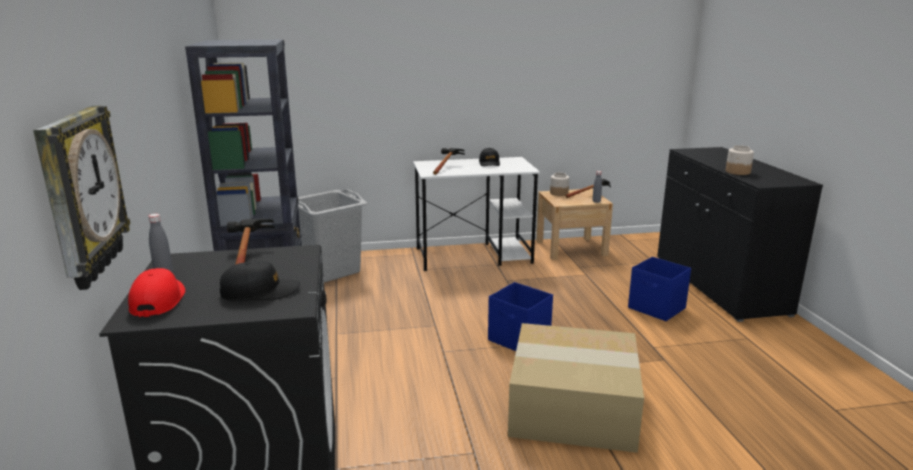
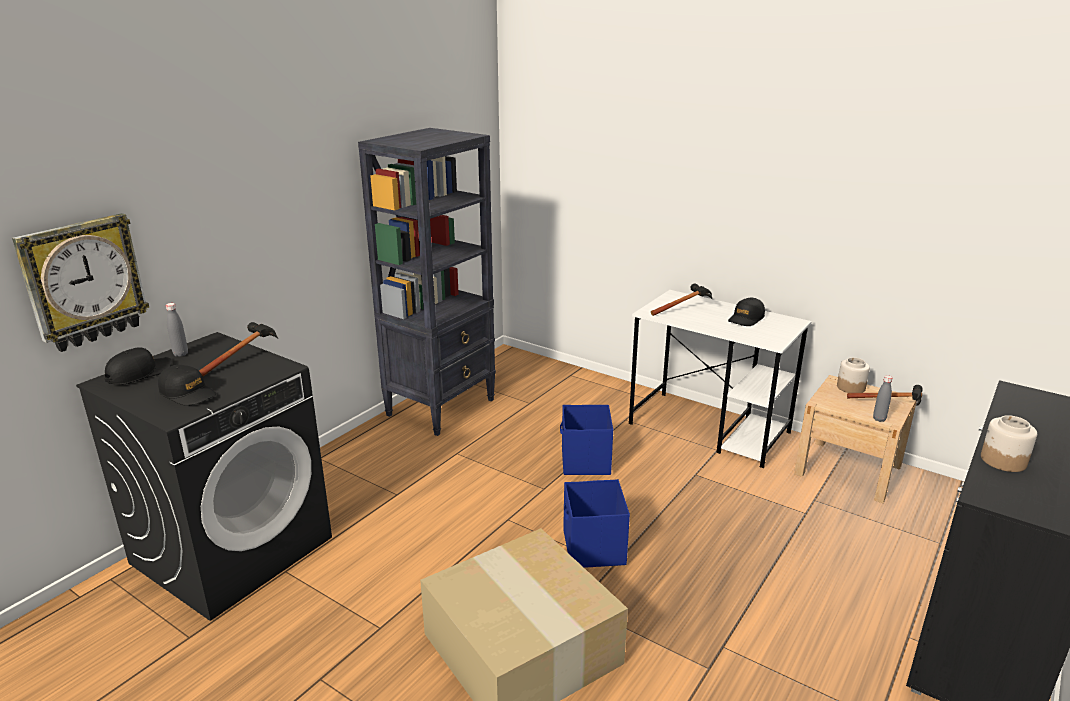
camera: 45 degrees right, 5 degrees up
(158, 301) = (139, 373): red cap -> black cap
(332, 271) = (547, 387): grey laundry basket -> none
(657, 308) = (820, 605): blue storage box -> blue storage box (585, 462)

